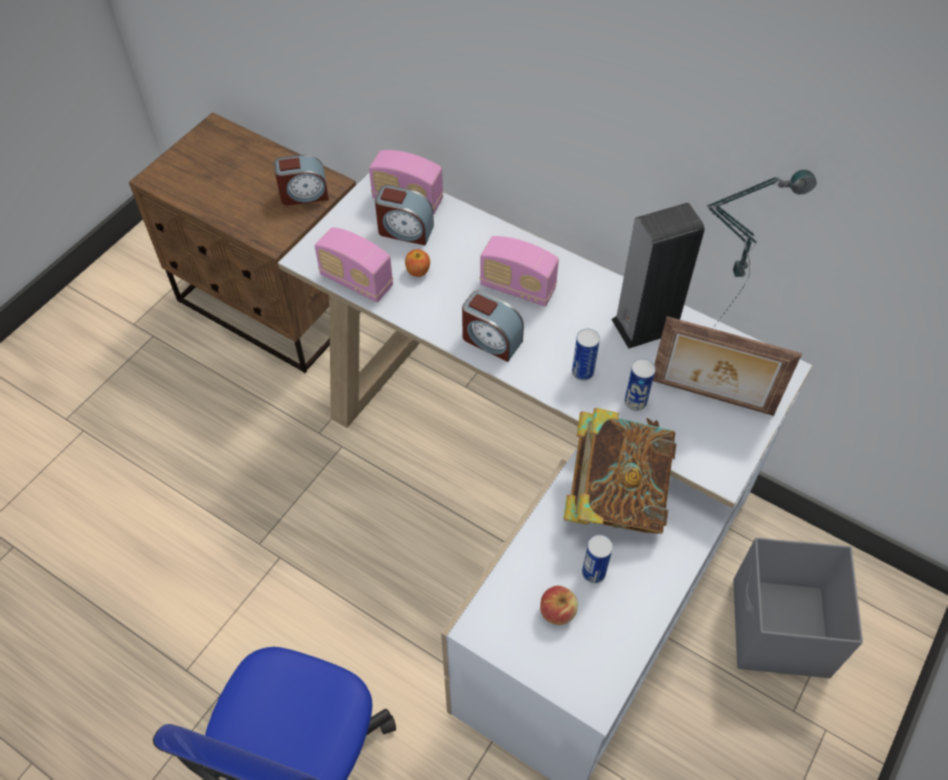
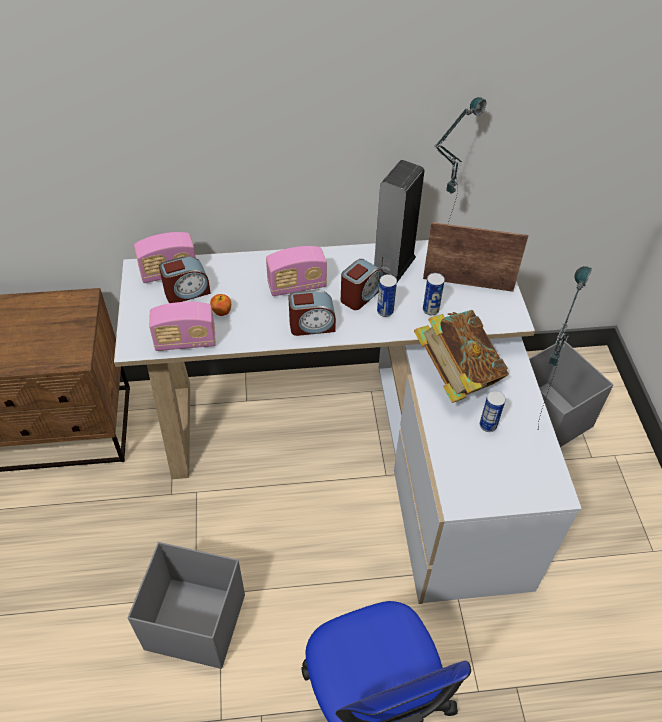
camera: 40 degrees left, 5 degrees down
(238, 566) = (194, 621): none -> grey storage box
(304, 194) = (69, 316): alarm clock -> alarm clock (360, 295)
(557, 611) = (490, 460): apple -> none
(649, 601) = (531, 419): none -> table lamp
(711, 398) = (468, 283): picture frame -> picture frame turned 150 degrees counterclockwise

